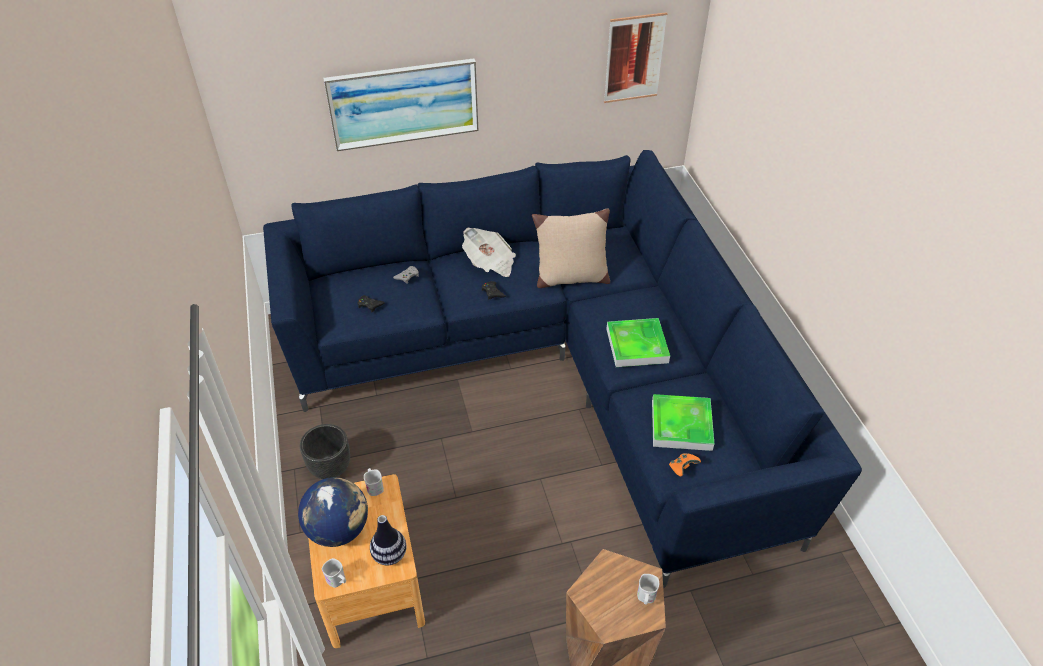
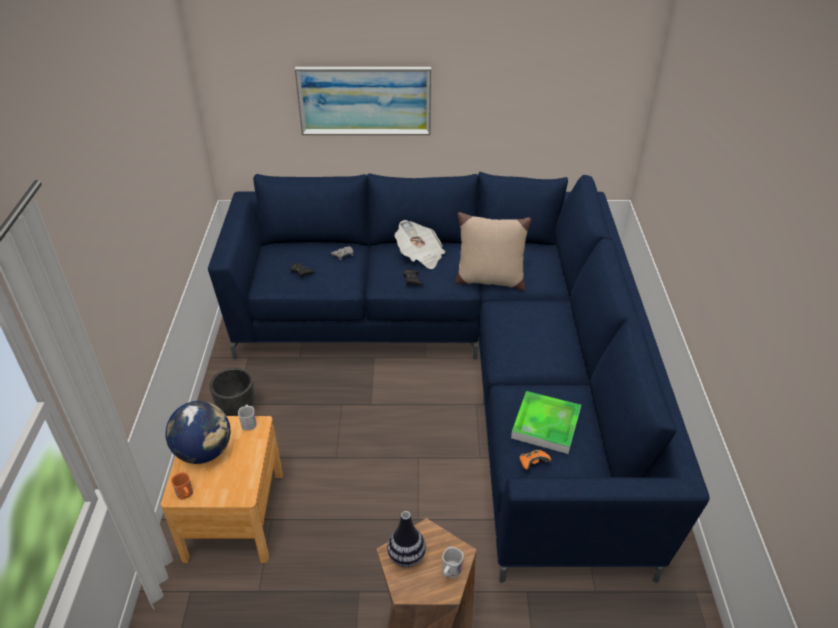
camera: 15 degrees right, 5 degrees down
(338, 581) = (186, 494): white mug -> orange mug
(389, 554) = (238, 482): vase -> vase (406, 556)
(634, 58) = (584, 87): picture -> none
(637, 345) = (529, 347): tray -> none

